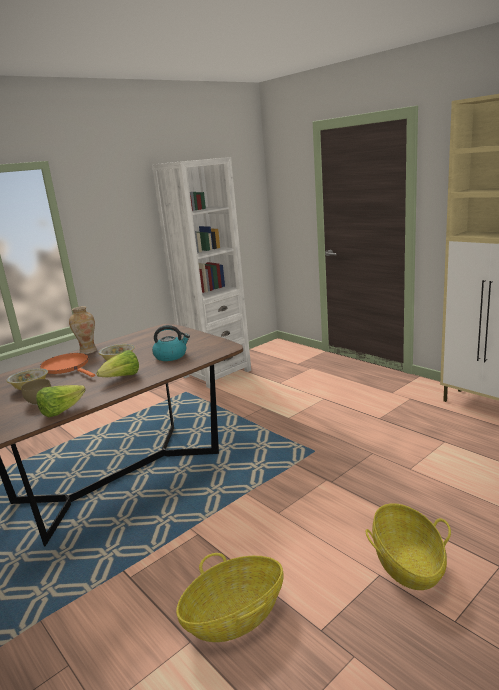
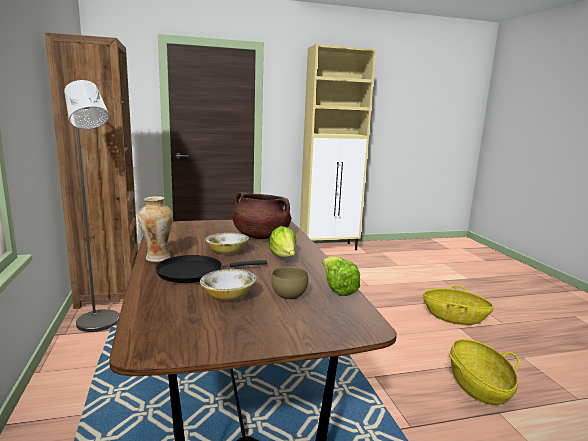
camera: 65 degrees left, 5 degrees down
(67, 367) = (195, 272): orange frying pan -> black frying pan
(171, 356) = (260, 236): kettle -> brown cooking pot
(171, 394) = (101, 325): none -> grey floor lamp
(216, 373) = (108, 293): white bookcase -> brown bookcase

